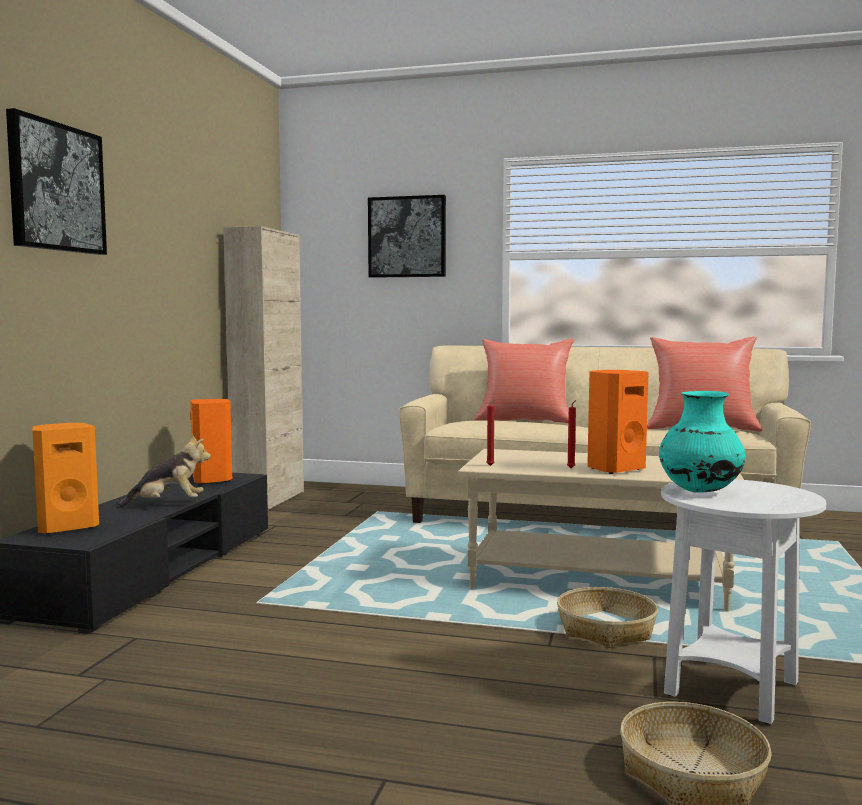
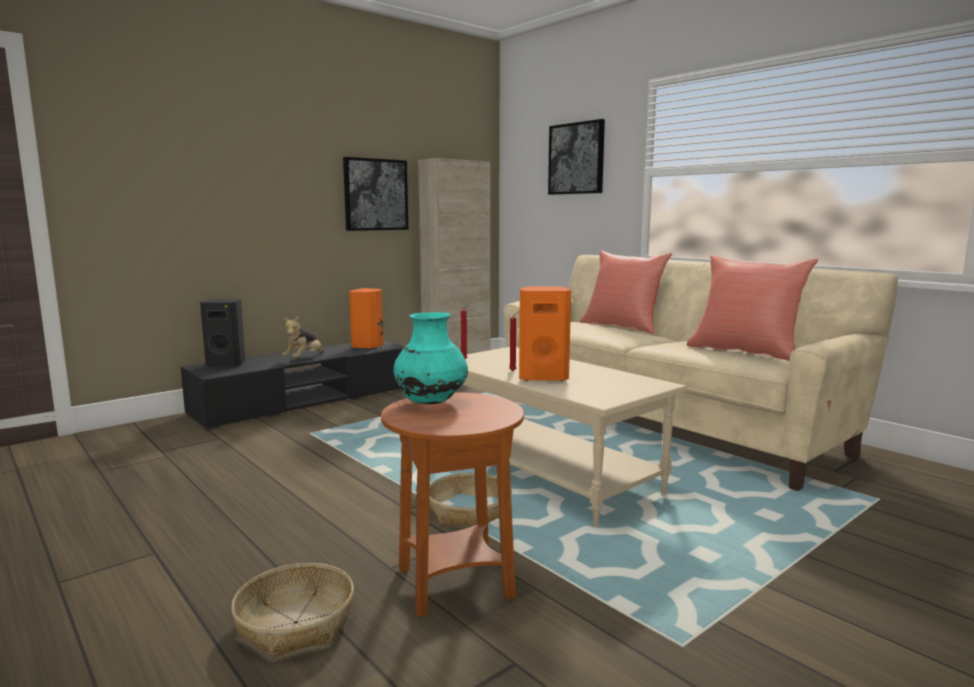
camera: 35 degrees right, 5 degrees up
(56, 187) = (242, 145): picture -> picture (375, 194)
(66, 527) = (227, 364): orange speaker -> black speaker
(168, 504) = (304, 359): plush toy -> plush toy turned 90 degrees clockwise
(732, 689) = (454, 583): white side table -> brown side table

